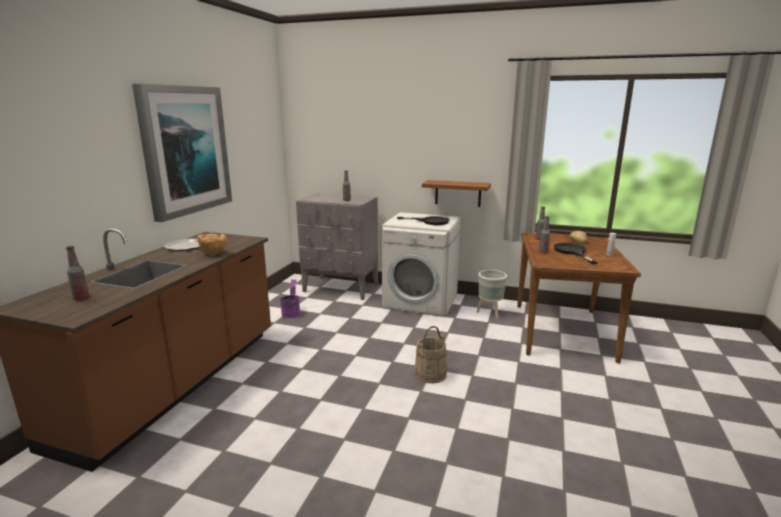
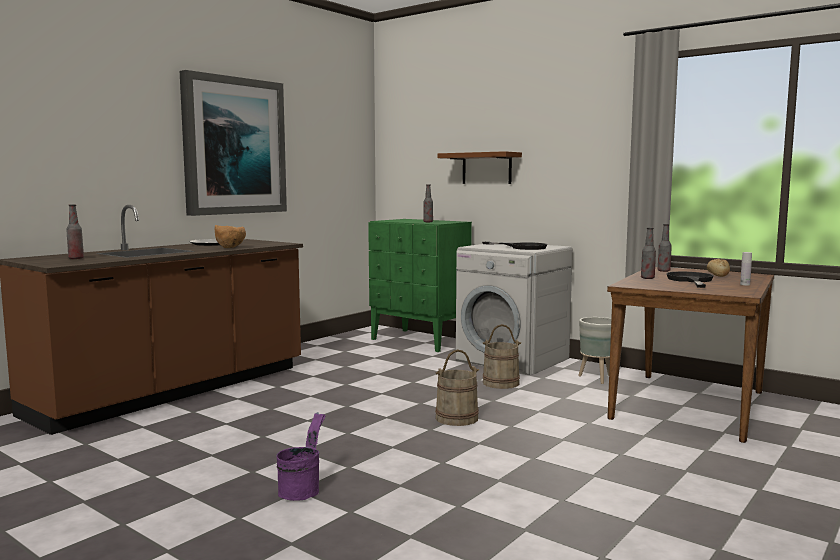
camera: 20 degrees right, 10 degrees down
(291, 313) = (341, 354): purple bucket -> purple bucket (302, 489)
(340, 289) = (419, 341): grey dresser -> green dresser
(432, 328) = (501, 383): none -> beige bucket
(458, 193) = (569, 215): brown shelf -> brown shelf (486, 168)

